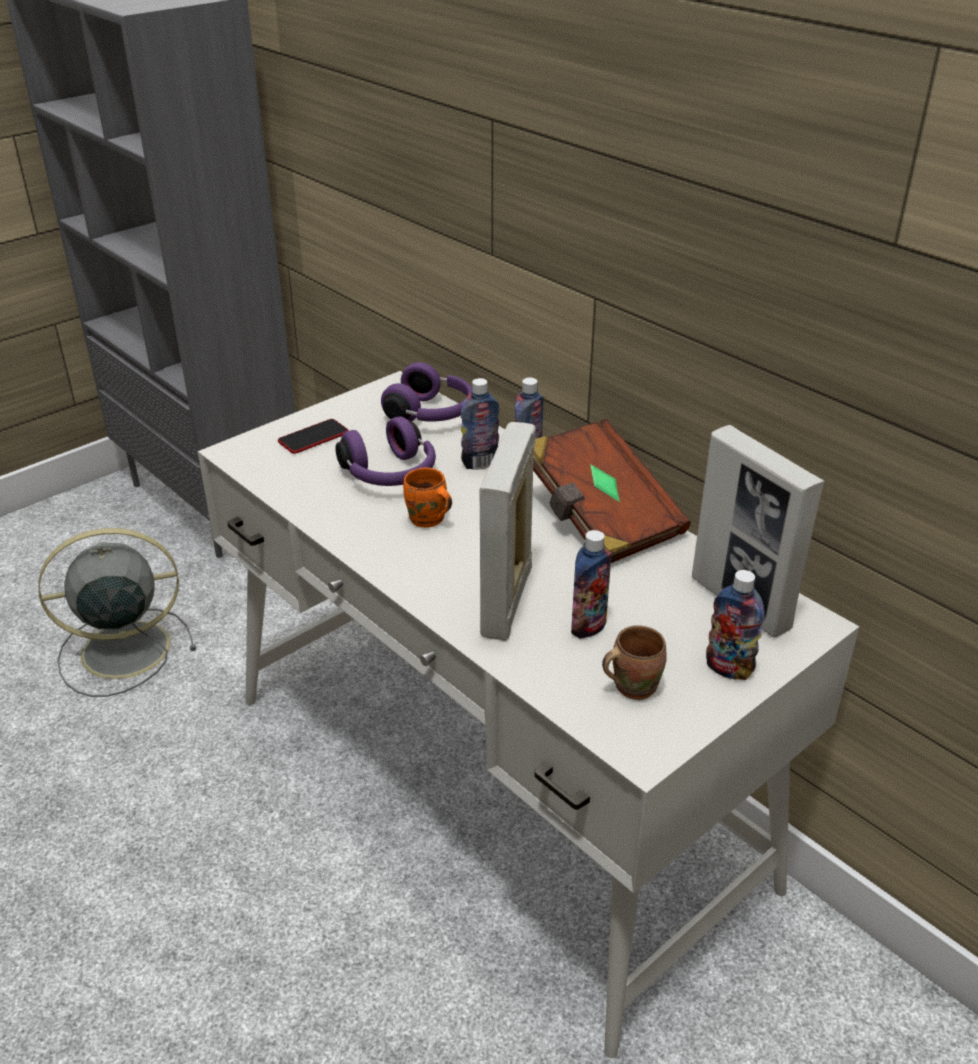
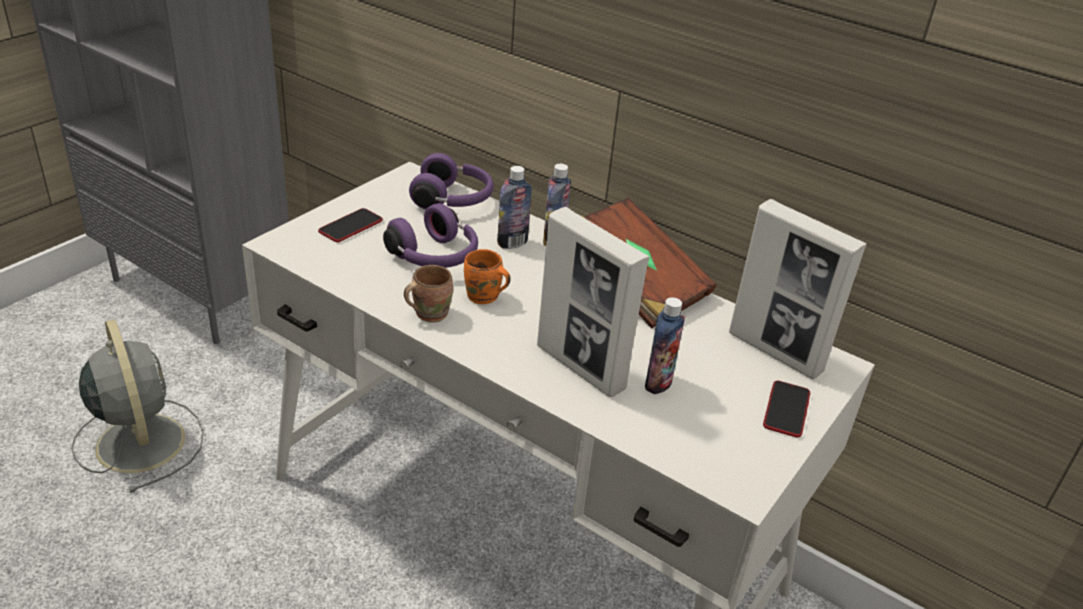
camera: 15 degrees left, 0 degrees up
(121, 650) = (140, 440): grey fan -> grey fan turned 90 degrees clockwise
(506, 603) = (580, 367): picture frame -> picture frame turned 45 degrees counterclockwise
(632, 685) = (713, 432): brown mug -> brown mug (429, 313)
(728, 669) = (786, 410): bottle -> phone

